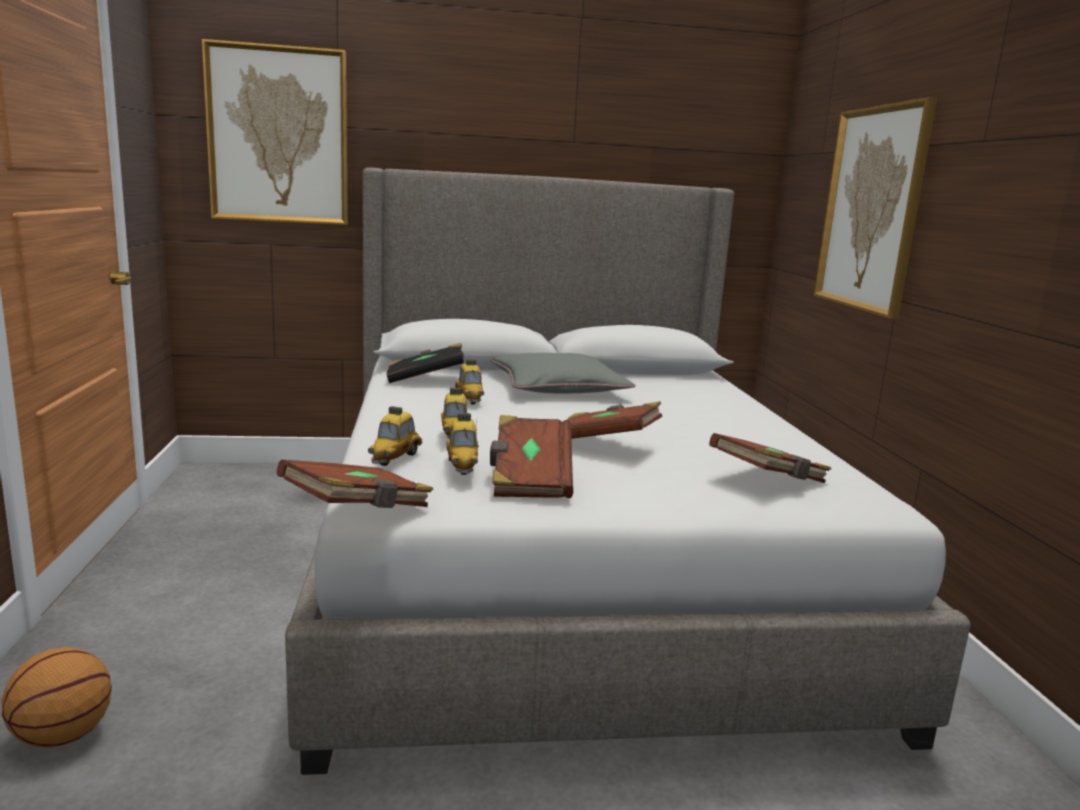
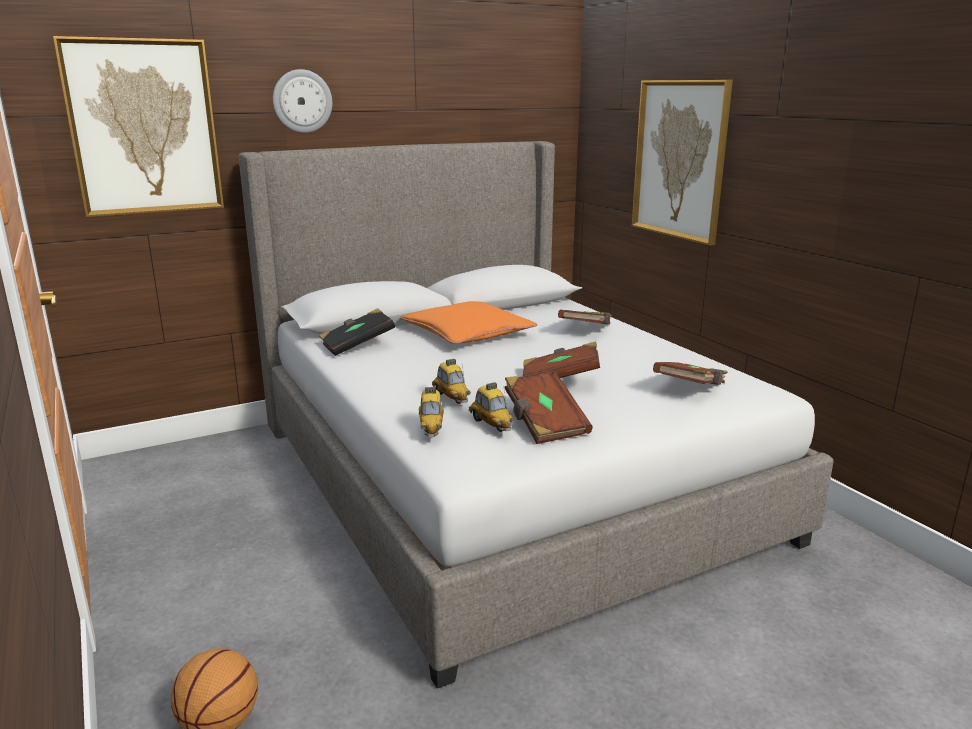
camera: 20 degrees left, 5 degrees up
(358, 511) = (461, 479): brown book -> brown book (586, 330)
(443, 121) = (302, 101): none -> wall clock
(469, 399) = (418, 360): toy car -> none
(558, 387) = (468, 333): grey pillow -> orange pillow

